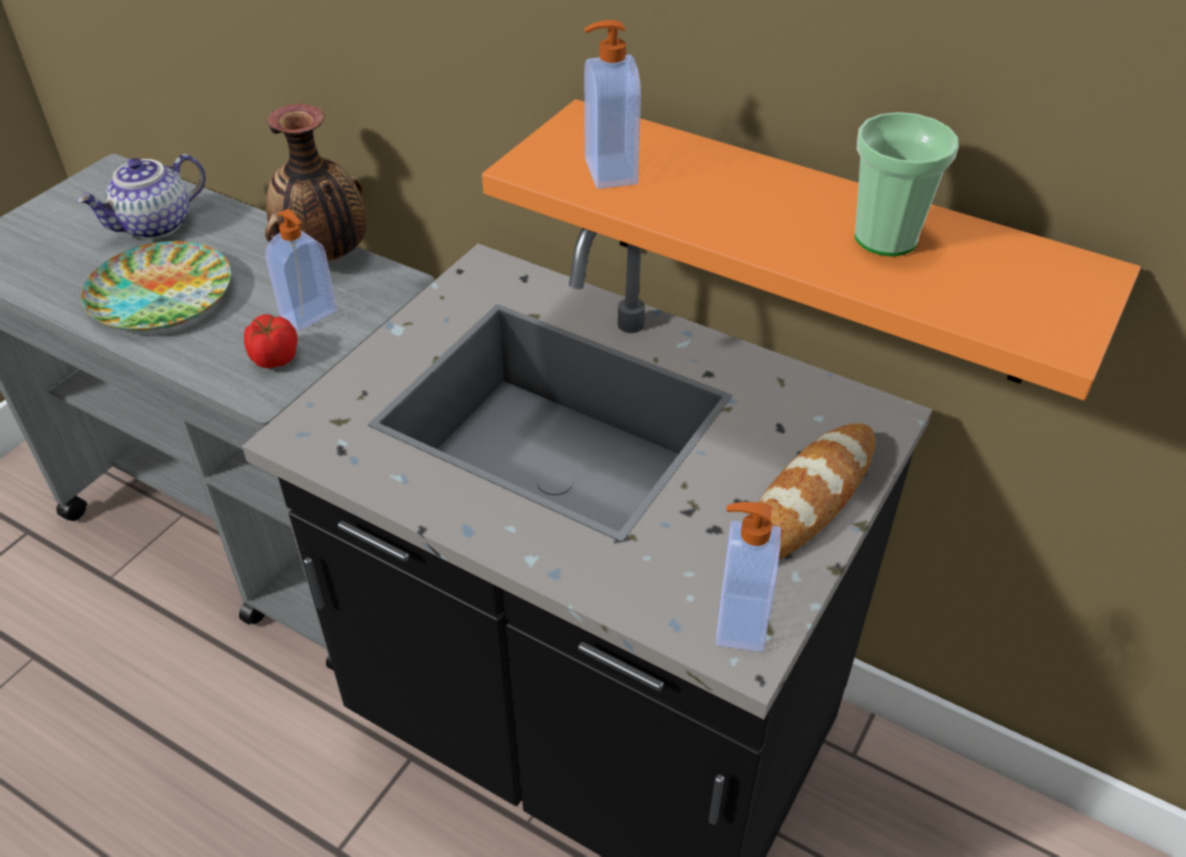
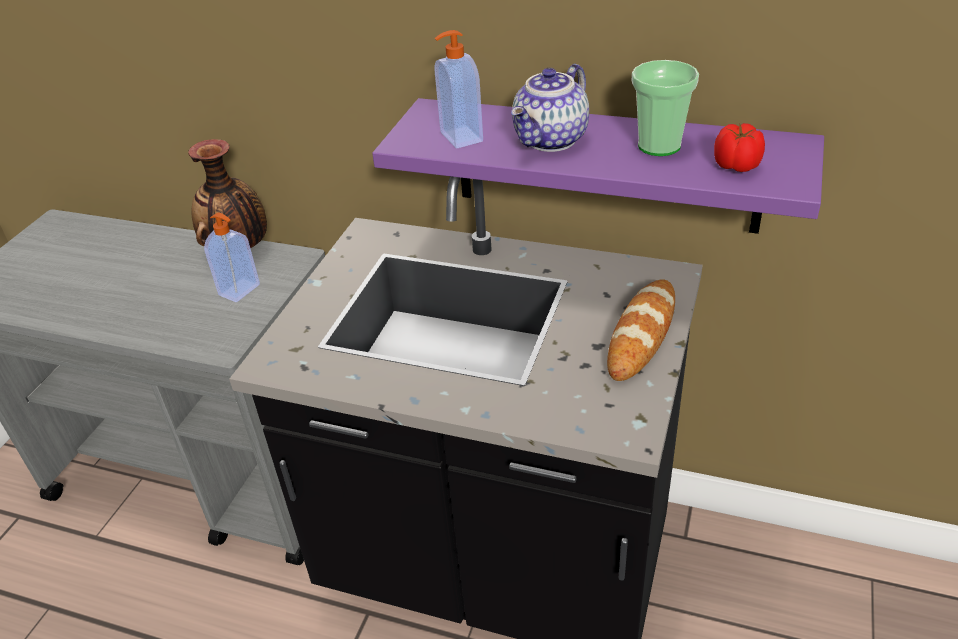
camera: 10 degrees left, 5 degrees down
(156, 226) = (102, 252): teapot -> teapot (552, 141)
(161, 296) = (122, 298): plate -> none
(274, 359) = (223, 324): tomato -> tomato (737, 166)
(738, 622) = (621, 418): soap dispenser -> none
(818, 243) = (605, 165): orange shelf -> purple shelf

